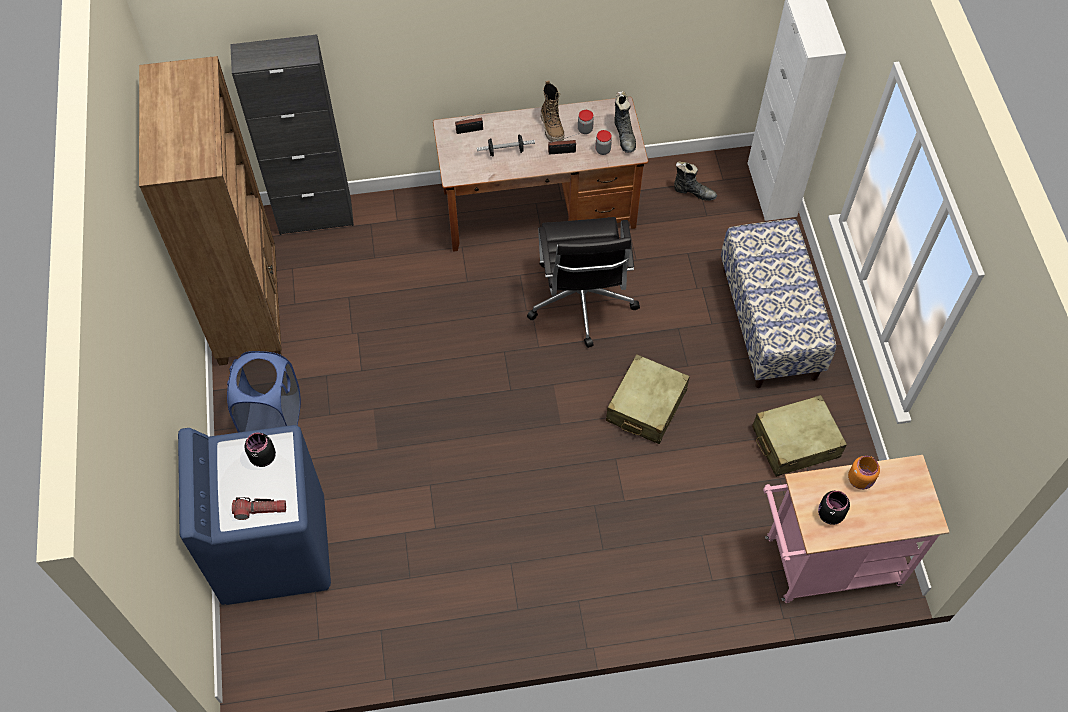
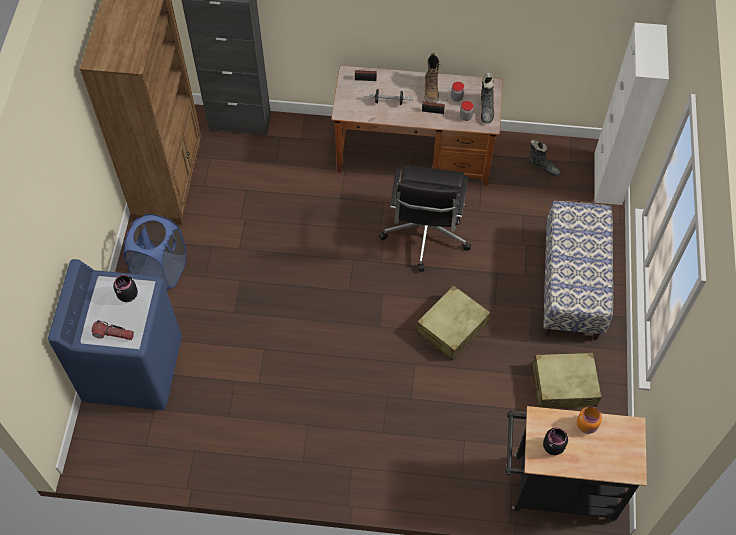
camera: 15 degrees right, 0 degrees up
(824, 563) = (556, 488): pink cart -> black cart

